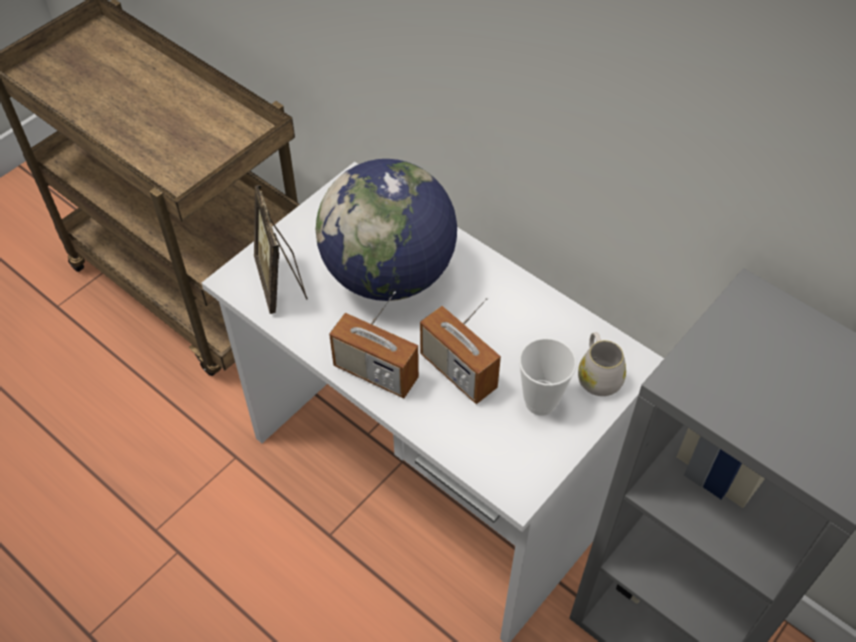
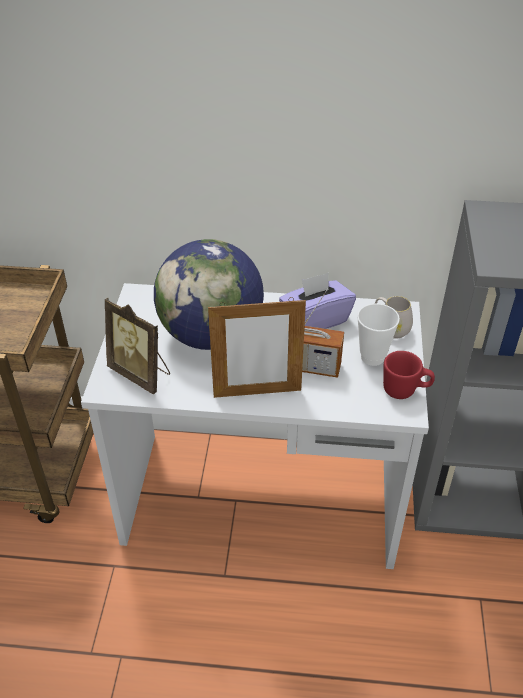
camera: 35 degrees left, 10 degrees down
(375, 372) = (257, 393): radio -> picture frame
(518, 317) = (315, 320): none -> purple tissue box
(539, 465) = (405, 391): none -> red mug

